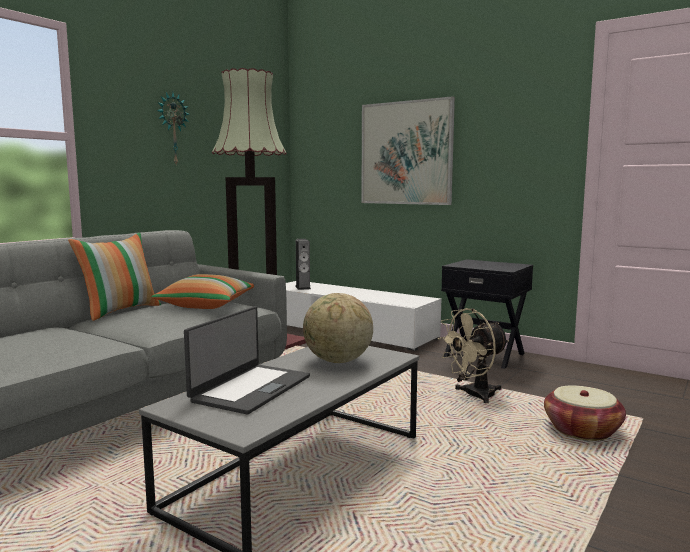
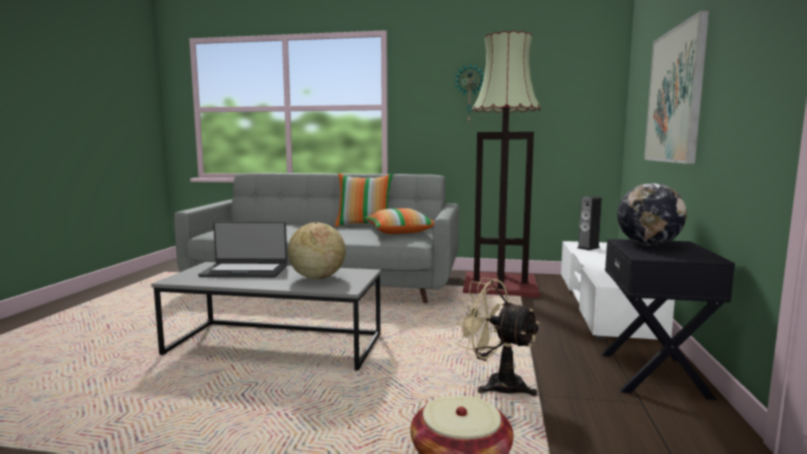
camera: 65 degrees right, 0 degrees up
(472, 264) = (648, 245): none -> globe

